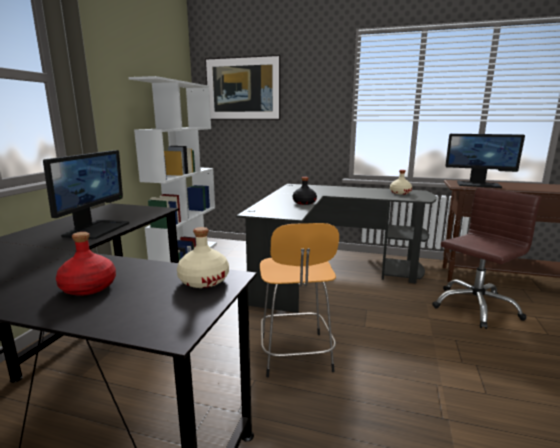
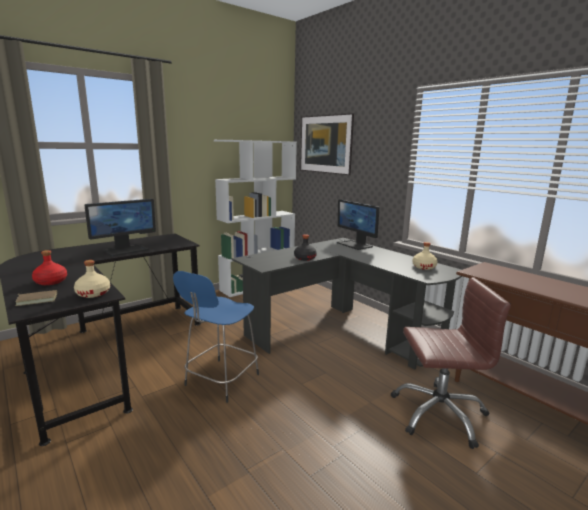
camera: 35 degrees right, 0 degrees up
(138, 312) = (37, 299): none -> brown book
(295, 356) = (220, 381): orange stool -> blue stool
(478, 184) = (503, 275): monitor -> monitor (355, 245)

